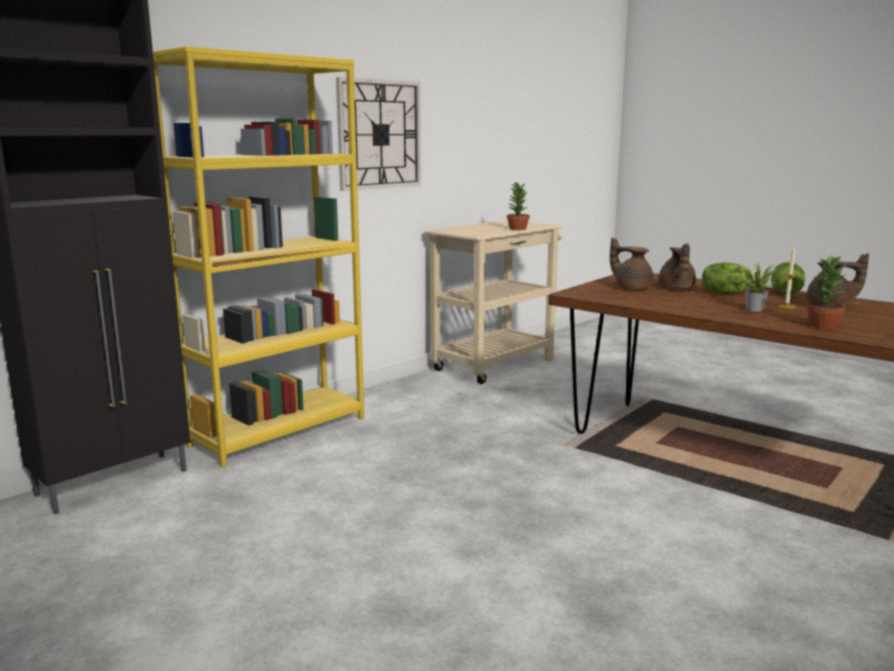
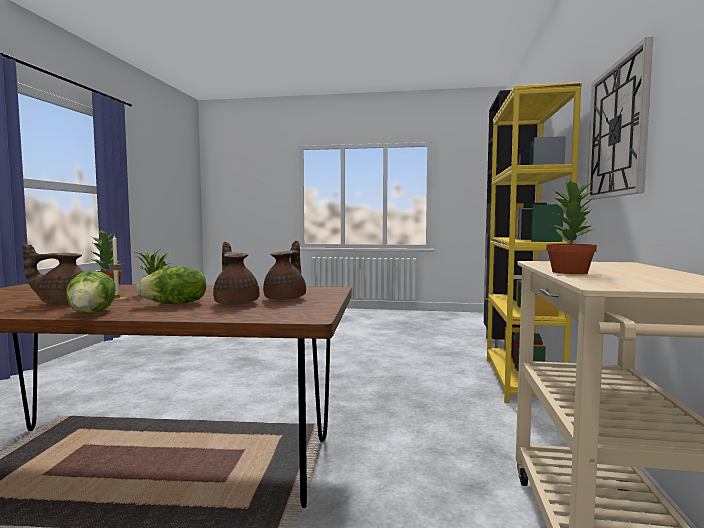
camera: 145 degrees right, 10 degrees down
(632, 288) = (286, 298): brown teapot -> brown teapot turned 75 degrees counterclockwise

